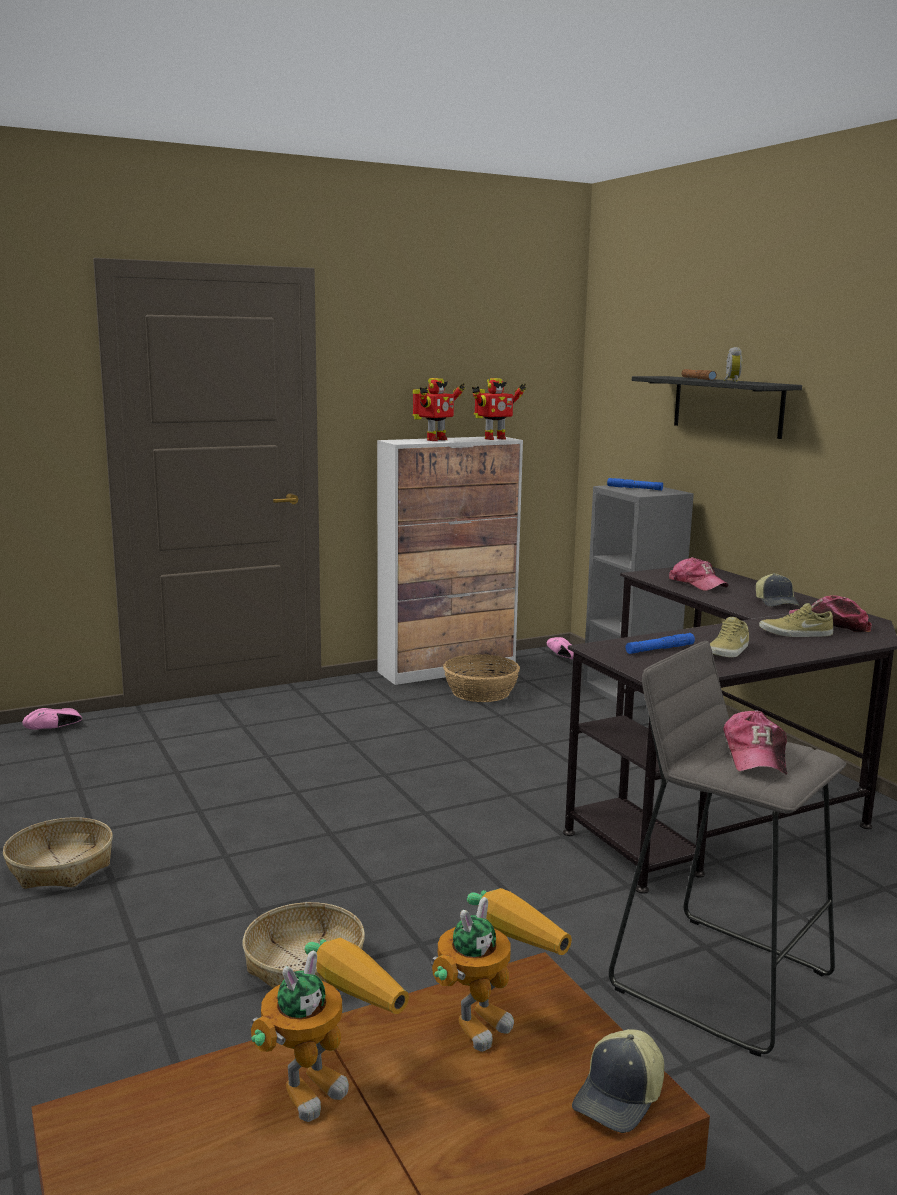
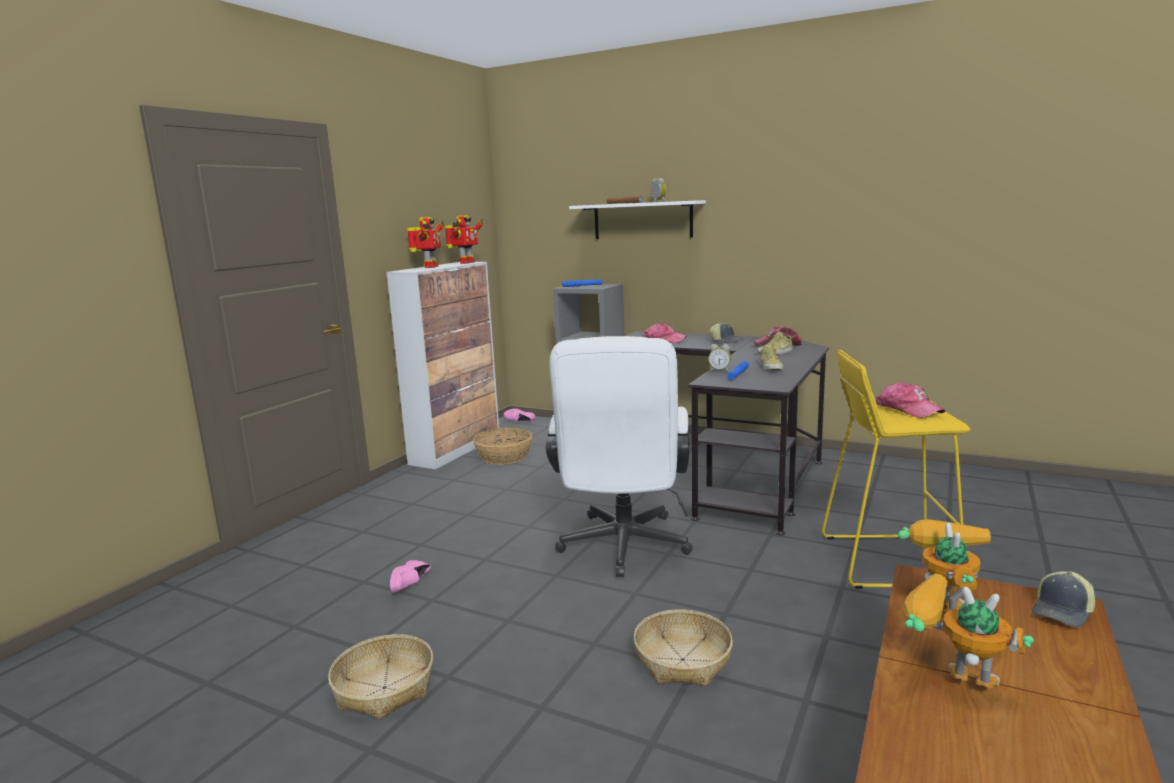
camera: 35 degrees left, 0 degrees up
(55, 729) = (181, 591): pink shoe -> pink shoe (412, 584)
(326, 1078) = (949, 682): toy robot -> toy robot turned 60 degrees counterclockwise
(434, 834) = (622, 549): none -> white office chair
(620, 1098) = (1063, 611): cap -> cap turned 45 degrees clockwise
(649, 639) = (719, 371): none -> alarm clock
(721, 980) = (887, 560): grey stool -> yellow stool
(727, 406) = (642, 220): black shelf -> white shelf

